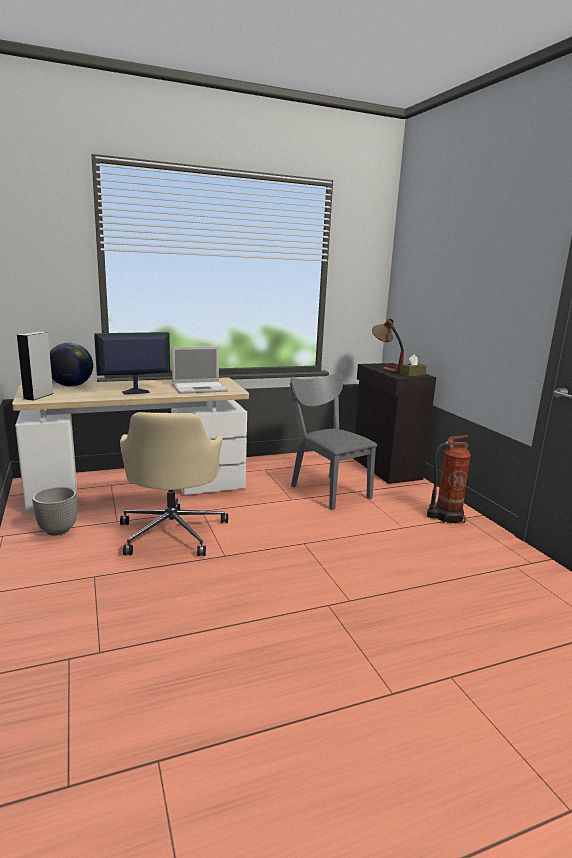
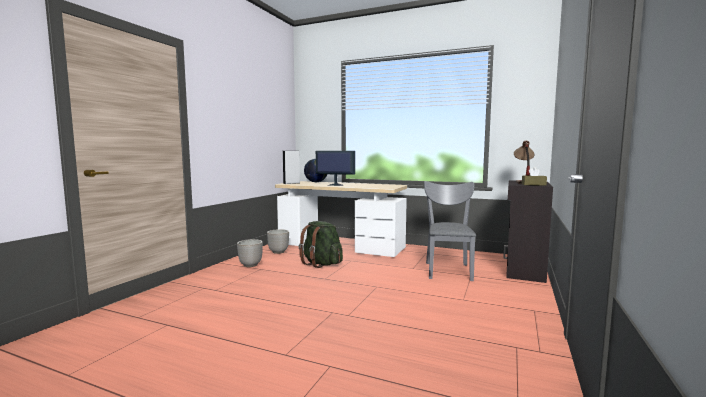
camera: 45 degrees right, 10 degrees down
(61, 575) = (251, 265): none -> planter
(173, 531) = (321, 264): beige office chair -> green backpack
(200, 388) = (373, 186): laptop -> none
(446, 516) = (516, 305): fire extinguisher -> none

